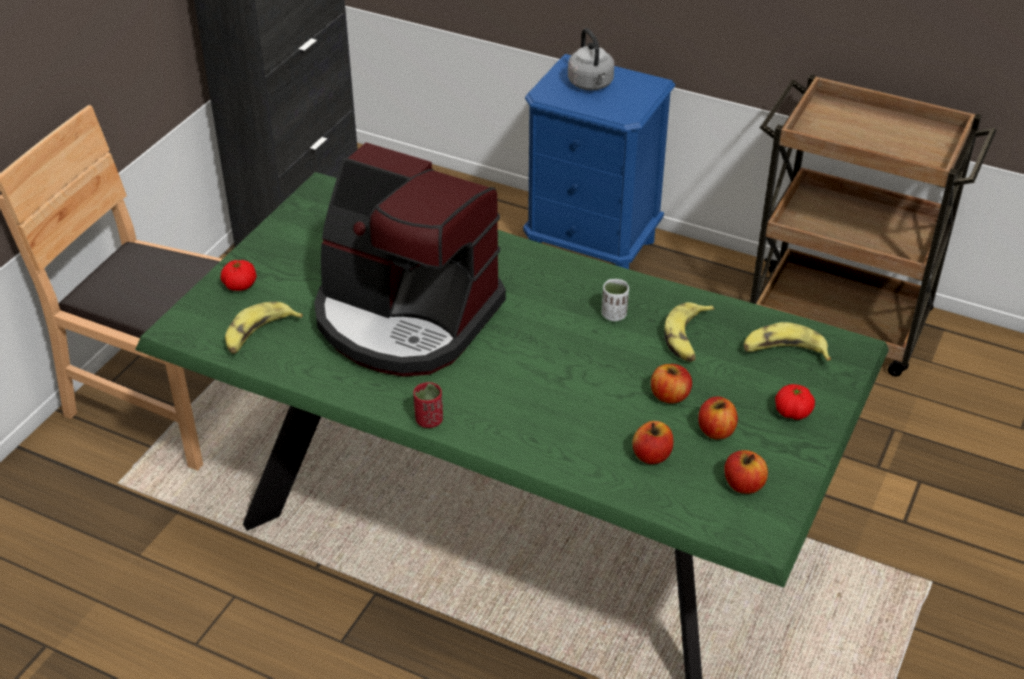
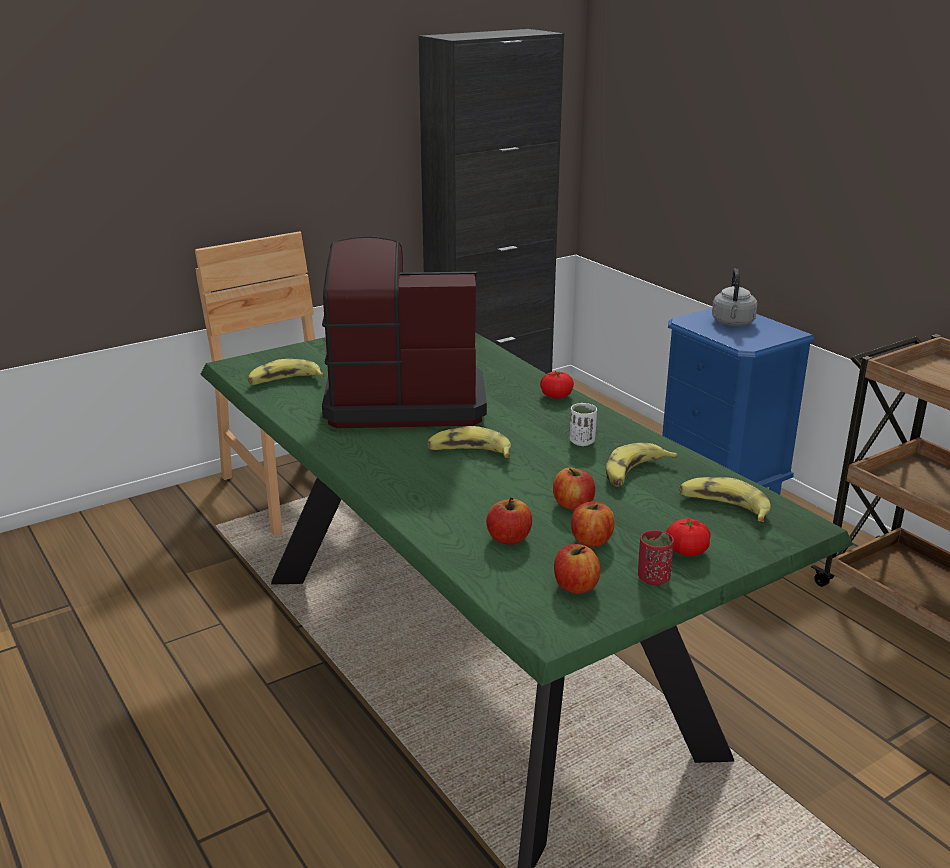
camera: 30 degrees right, 15 degrees down
(240, 285) = (306, 354): tomato -> tomato (556, 396)
(405, 318) = (403, 400): coffee machine -> coffee machine turned 120 degrees clockwise
(429, 420) = (345, 460): red cup -> red cup (653, 578)
(530, 367) = (469, 453): none -> banana

